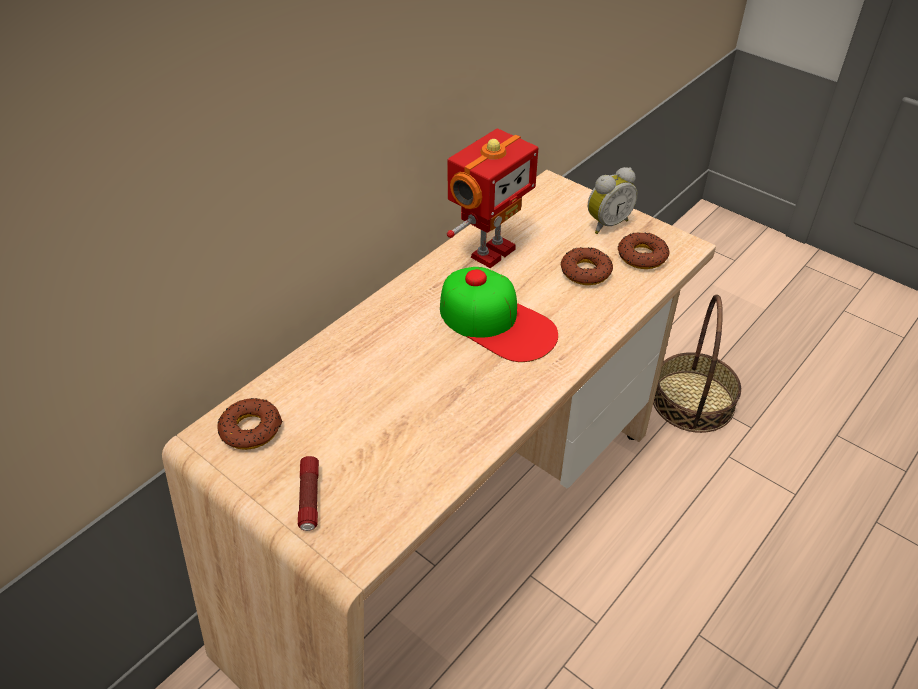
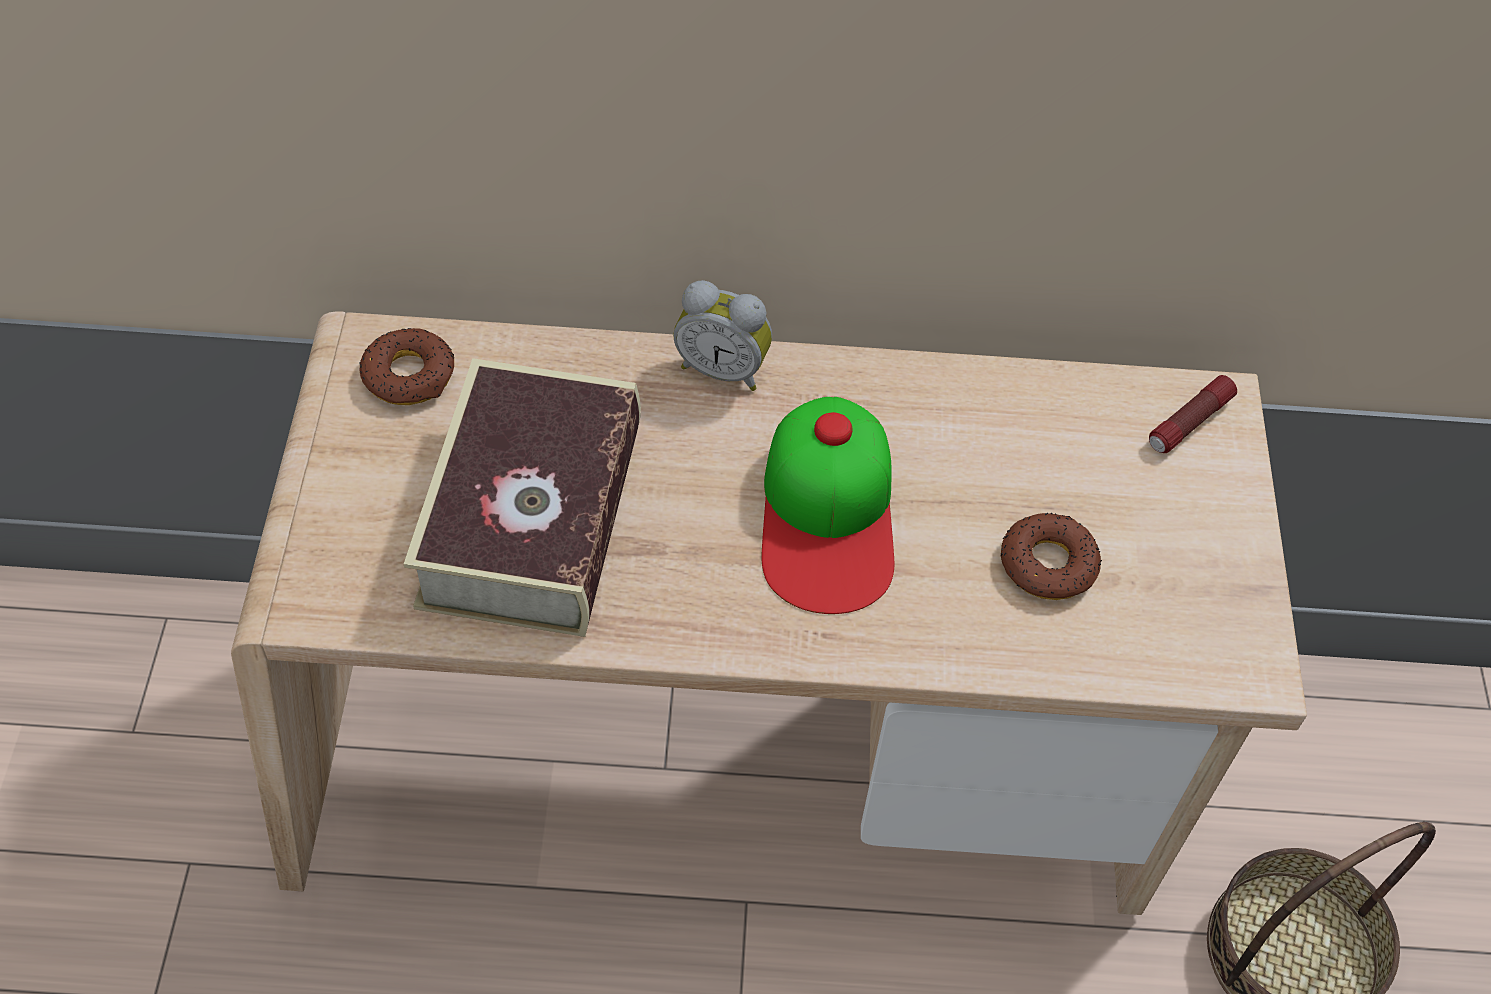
camera: 50 degrees right, 10 degrees up
(309, 499) = (350, 504): flashlight -> flashlight (1189, 423)
(394, 426) = (531, 517): none -> book
(490, 252) = (973, 419): toy robot -> none
(606, 223) = (1198, 529): alarm clock -> alarm clock (723, 368)
(642, 256) = (1164, 621): donut -> none

